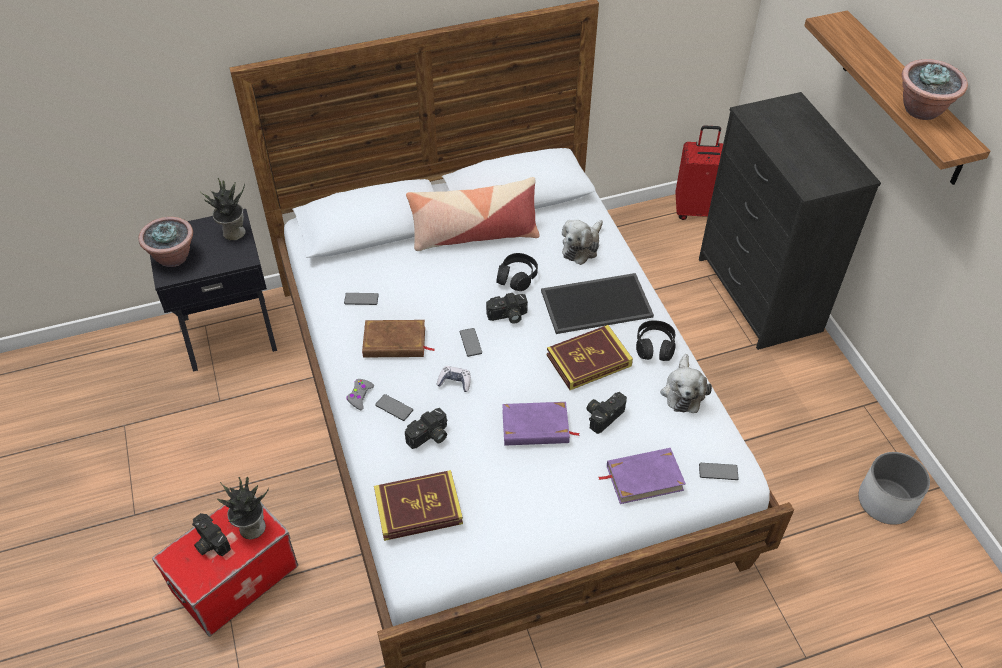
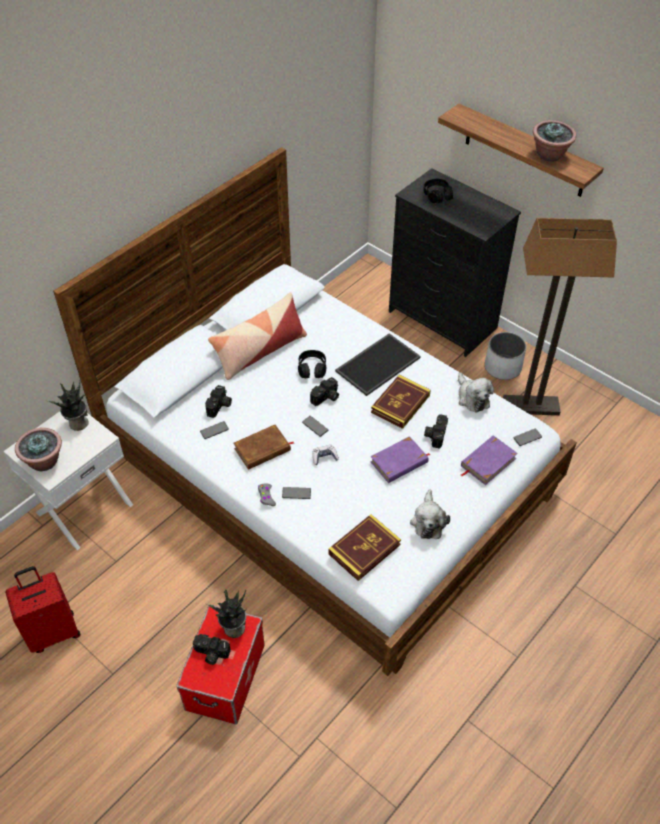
camera: 30 degrees left, 0 degrees up
(229, 331) = (83, 507): black nightstand -> white nightstand
(429, 437) = (336, 501): camera -> camera (220, 406)
(582, 247) = (340, 330): plush toy -> plush toy (428, 521)
(654, 346) = (434, 376): black headphones -> black headphones (437, 195)
(697, 210) = (365, 278): red suitcase -> red suitcase (53, 632)
(802, 444) = (531, 406): none -> floor lamp
(885, 501) = (599, 419): white planter -> white planter (502, 367)

